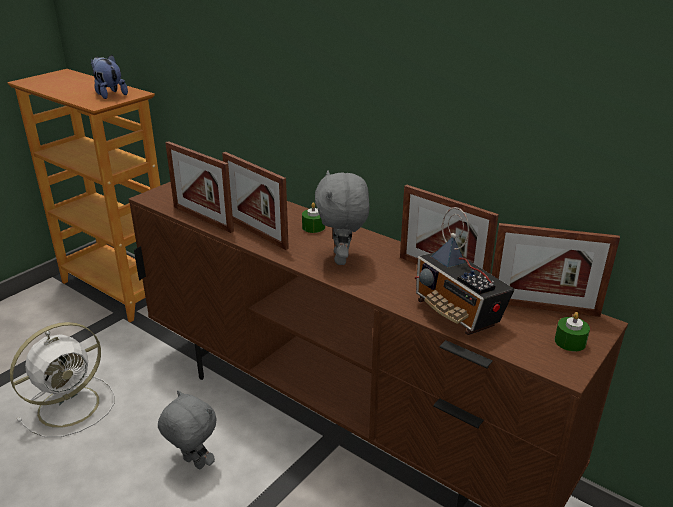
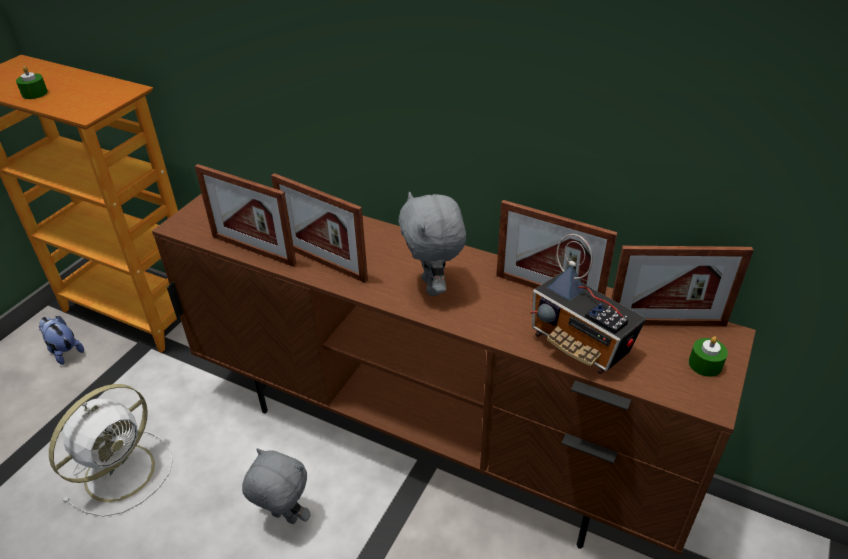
camera: 10 degrees left, 10 degrees up
(109, 94) = (95, 94): plush toy -> plush toy (64, 351)
(313, 227) = (387, 245): green candle -> green candle (34, 93)

